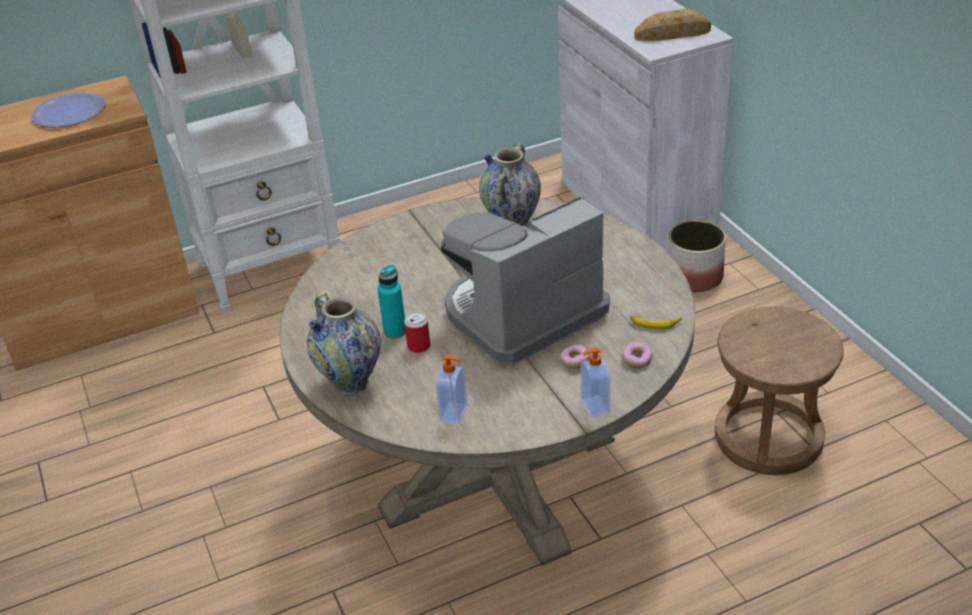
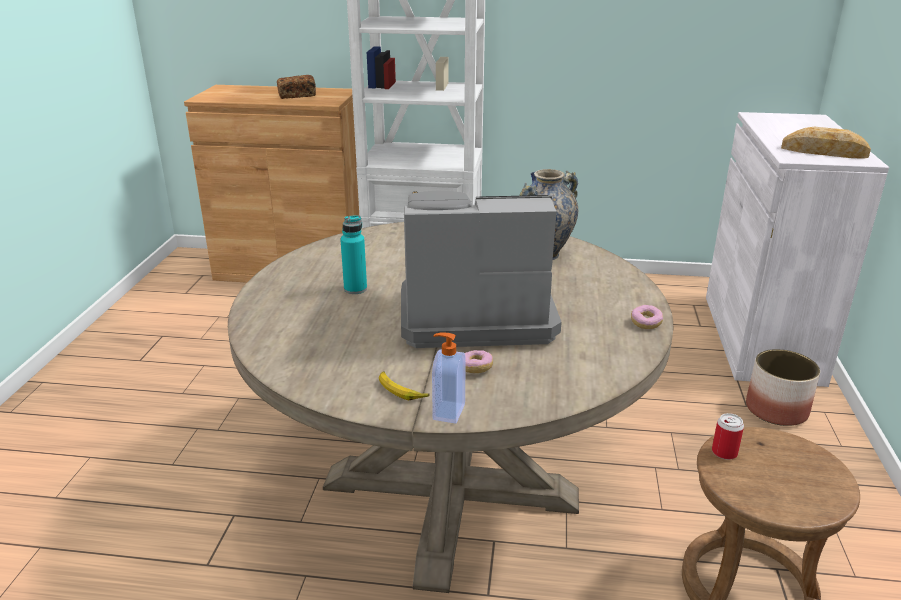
camera: 30 degrees right, 10 degrees down
(69, 112) = (297, 96): plate -> bread
(351, 384) = (274, 310): vase -> none
(419, 346) = (359, 305): can -> can (724, 452)
(455, 413) = (320, 363): soap dispenser -> none
(637, 360) = (537, 391): donut -> donut (645, 323)
(655, 324) = (592, 368): banana -> banana (401, 390)

